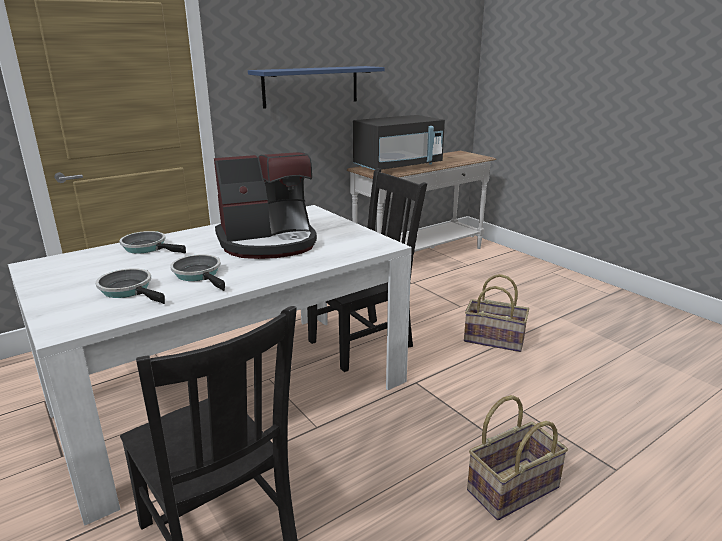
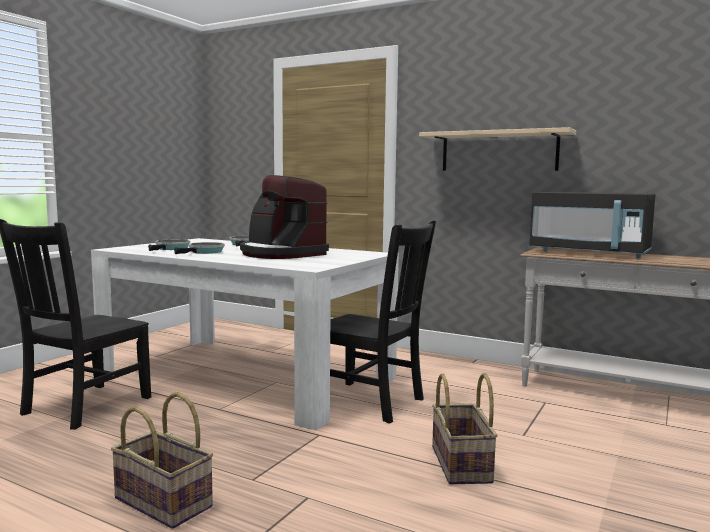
camera: 65 degrees right, 15 degrees down
(311, 86) = (499, 151): blue shelf -> beige shelf

